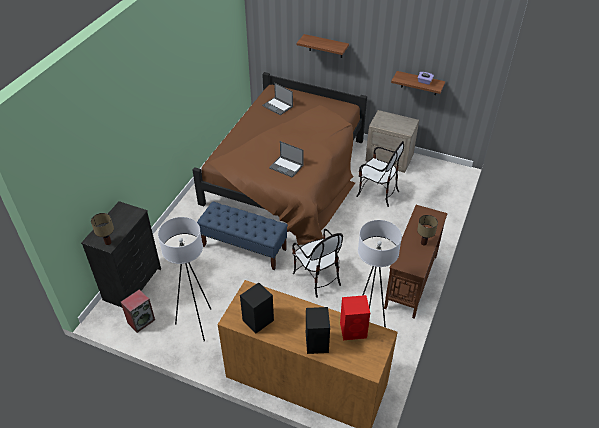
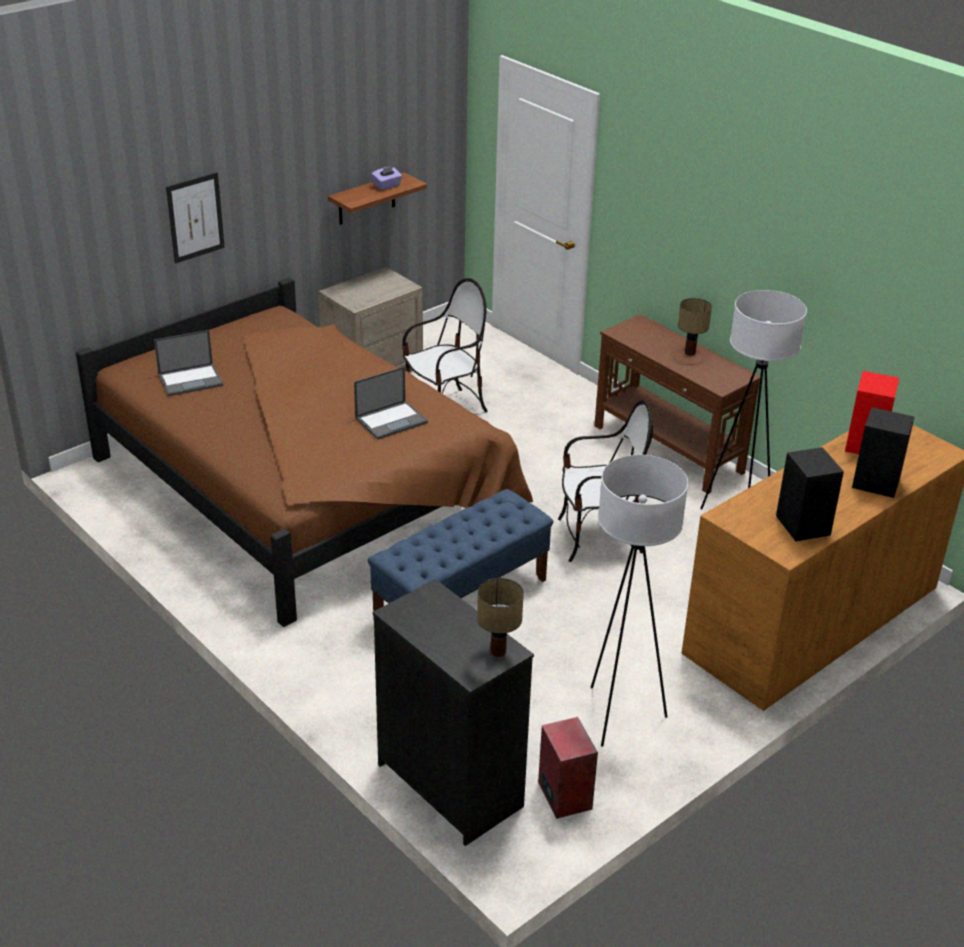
camera: 65 degrees left, 10 degrees down
(326, 46) = (195, 217): shelf -> picture

